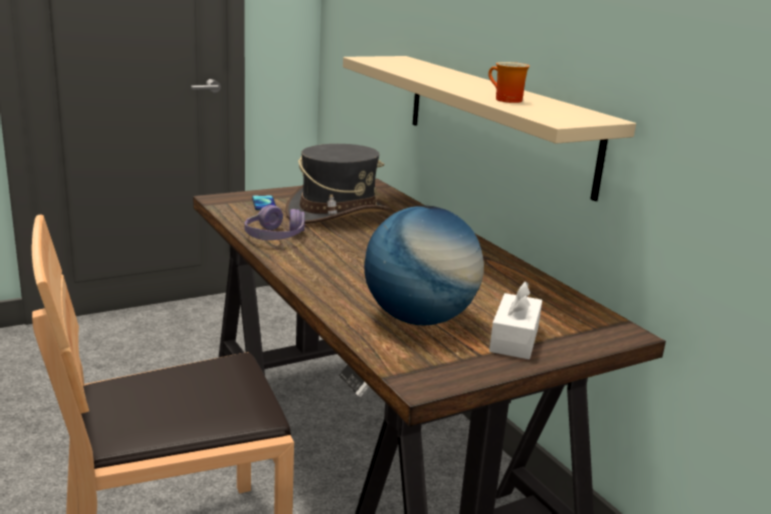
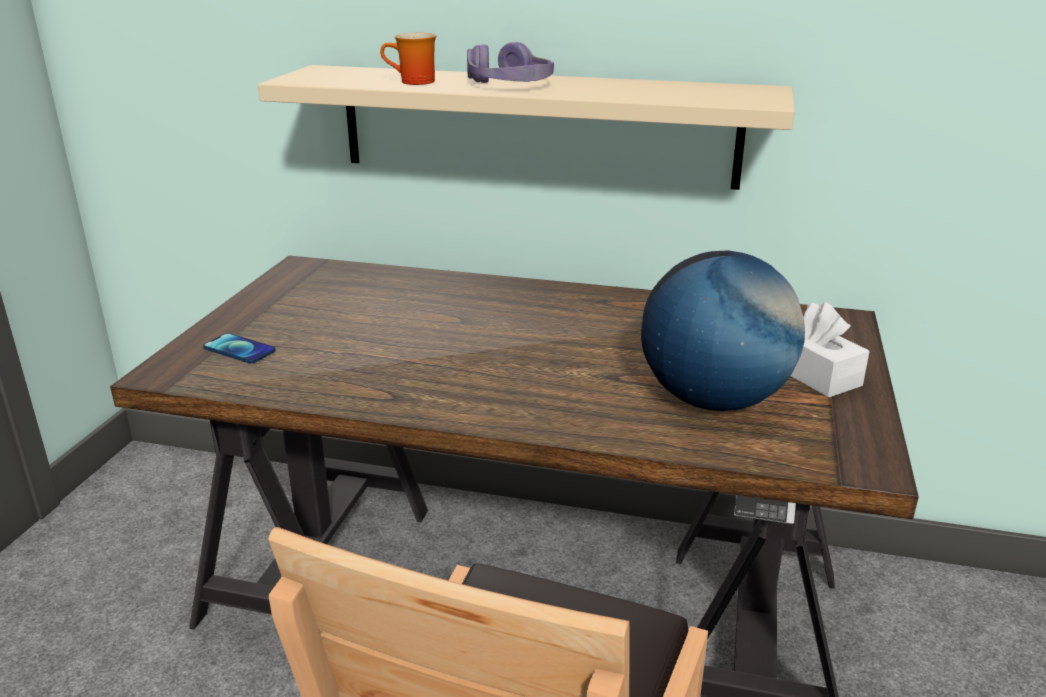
camera: 45 degrees left, 5 degrees up
(274, 236) = (362, 387): purple headphones -> purple headphones (510, 85)
(338, 214) = (357, 320): grey hat -> none
(504, 100) = (633, 93): mug -> mug (413, 82)

